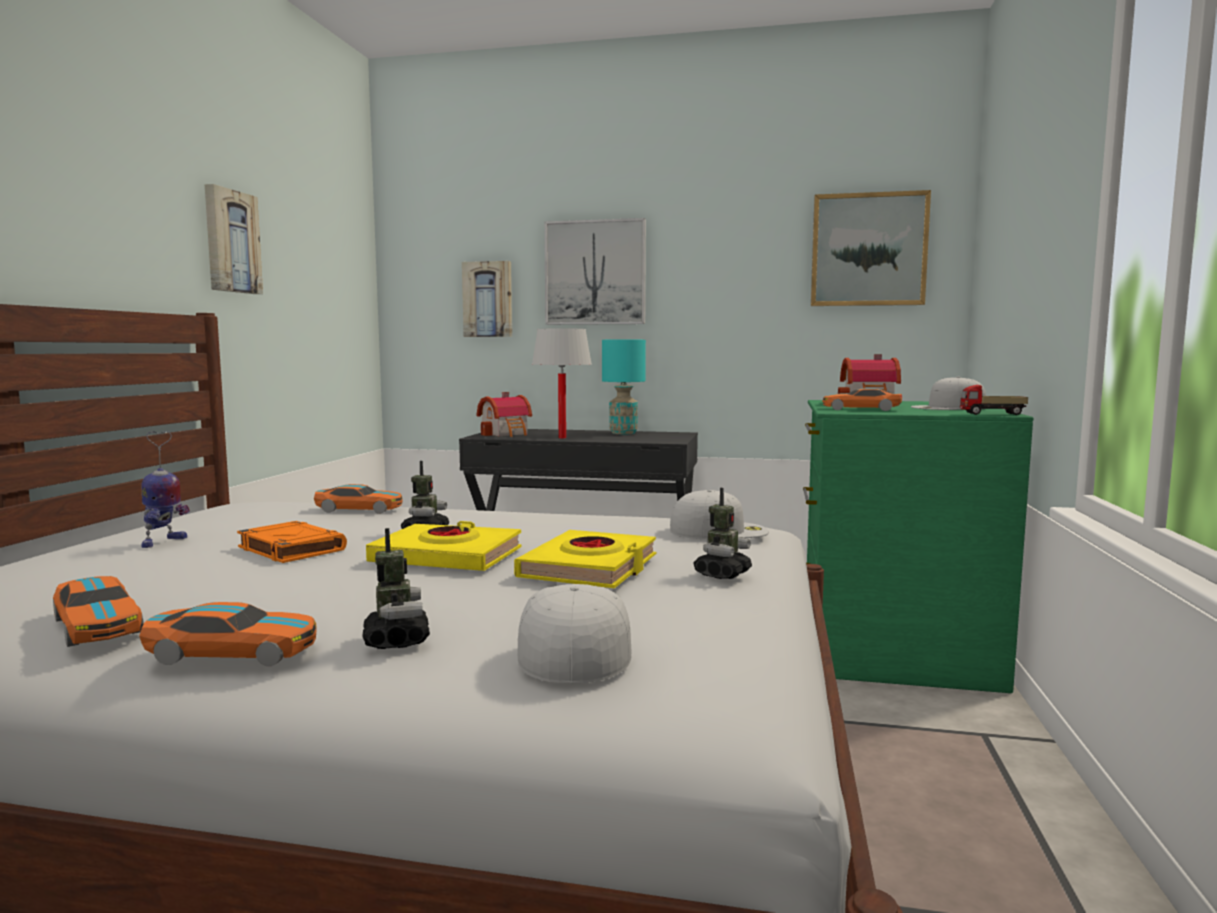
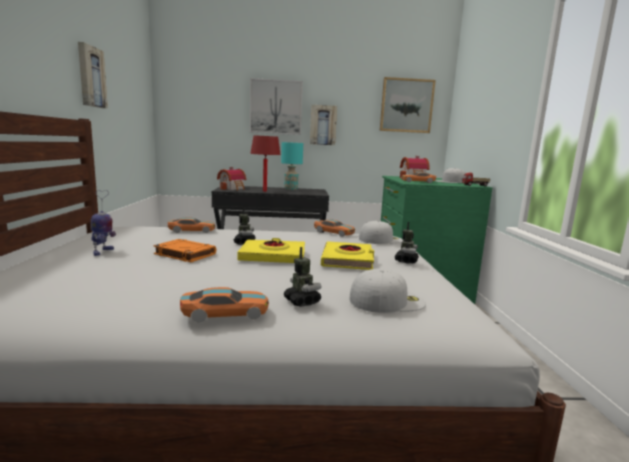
camera: 15 degrees left, 5 degrees up
(97, 625) = (129, 302): toy car -> toy car (334, 232)
(488, 299) = (218, 117): picture -> picture (323, 125)
(562, 438) = (264, 191): white table lamp -> red table lamp
(574, 648) = (387, 300): white cap -> white cap turned 90 degrees clockwise

